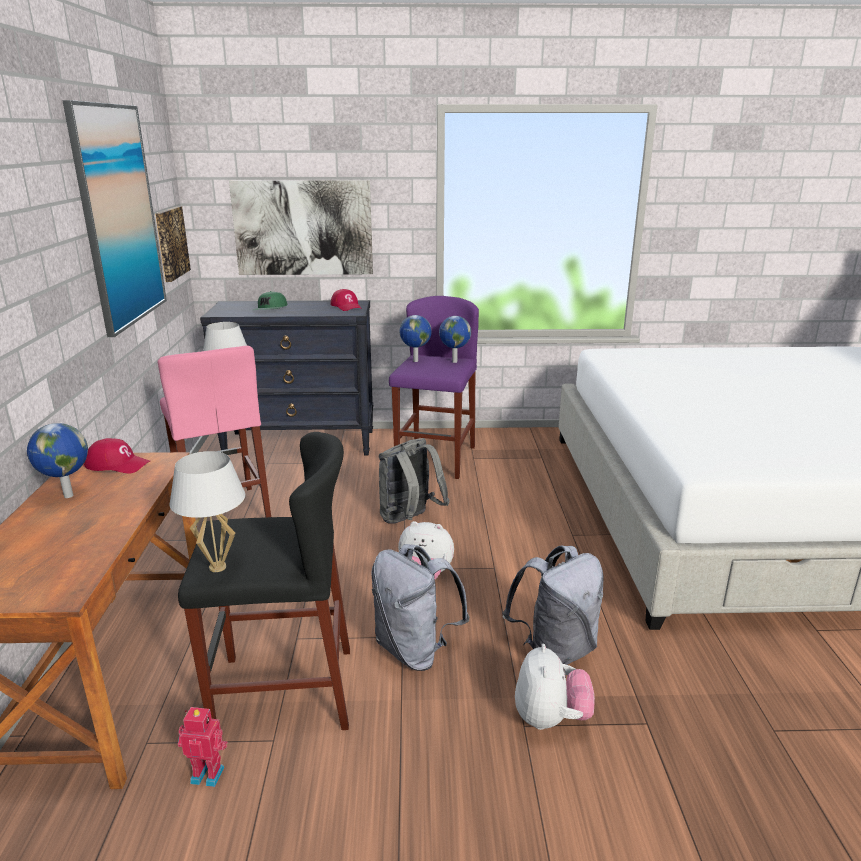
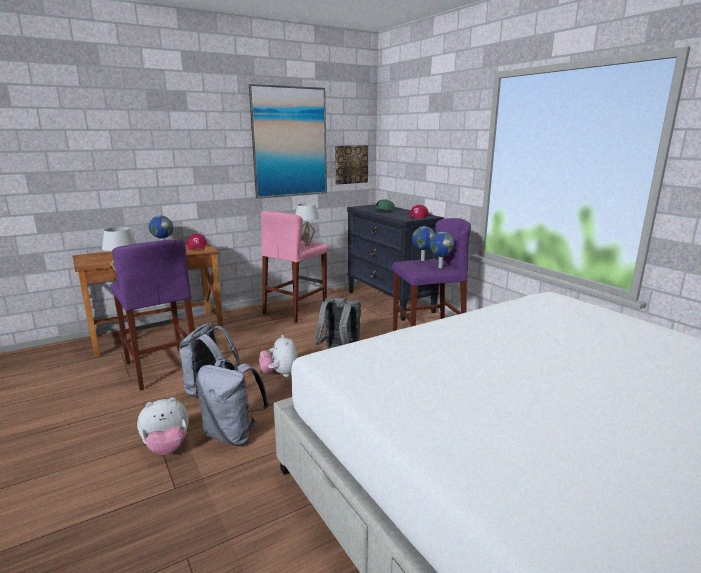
camera: 60 degrees right, 5 degrees down
(208, 773) = (105, 369): toy robot -> none
(284, 691) = (162, 368): black stool -> purple stool
(303, 228) = (419, 163): picture -> none

